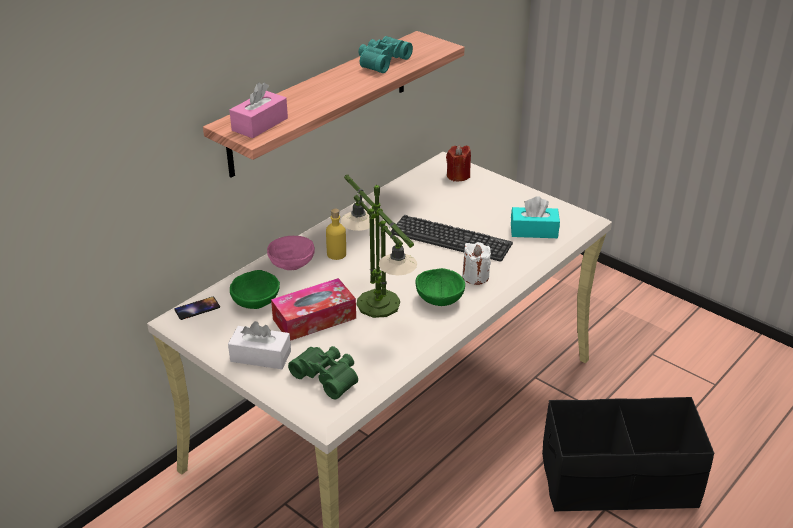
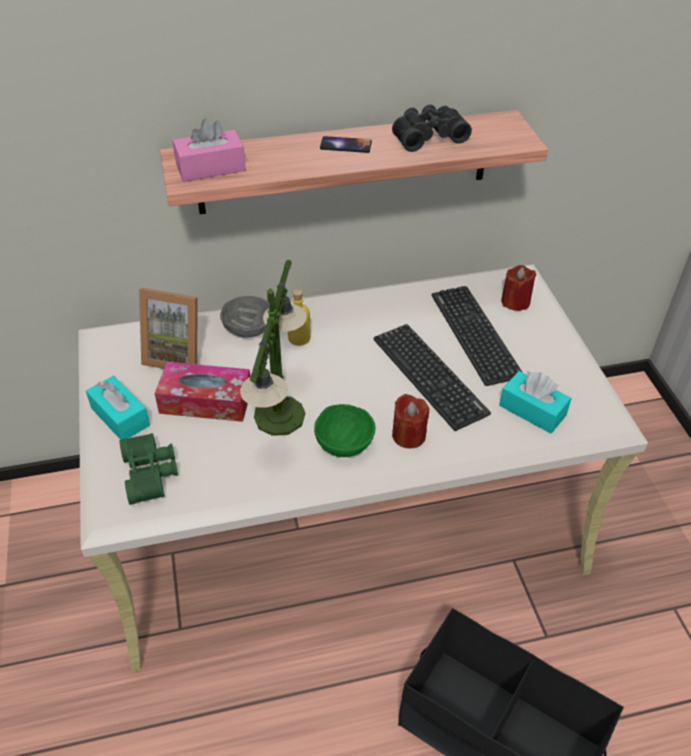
camera: 35 degrees right, 10 degrees up
(197, 308) = (123, 336): phone -> phone (345, 145)
(256, 301) = (177, 354): green bowl -> picture frame
(260, 356) = (120, 416): white tissue box -> turquoise tissue box
(292, 264) = (248, 329): pink bowl -> grey bowl
(381, 61) = (427, 136): turquoise binoculars -> black binoculars
(453, 204) = (475, 335): none -> keyboard
(475, 276) = (408, 435): white candle -> red candle

